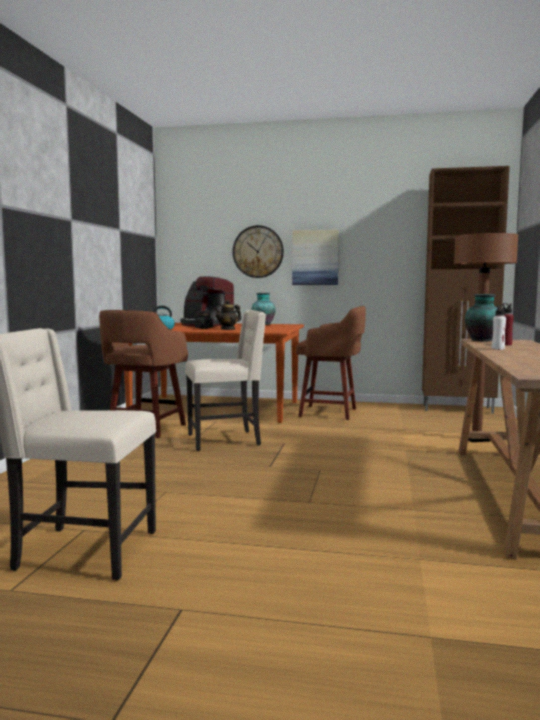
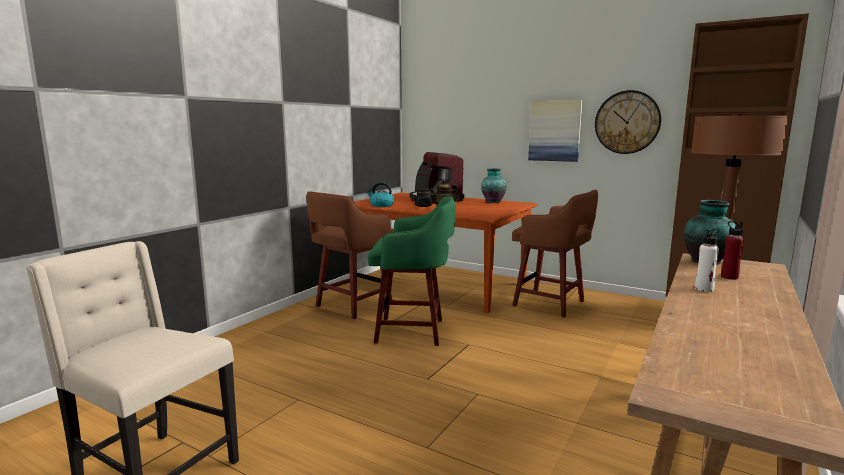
camera: 20 degrees right, 5 degrees up
(225, 440) = (413, 331): beige chair -> green stool
(258, 251) = (495, 124): wall clock -> wall clock (627, 122)

